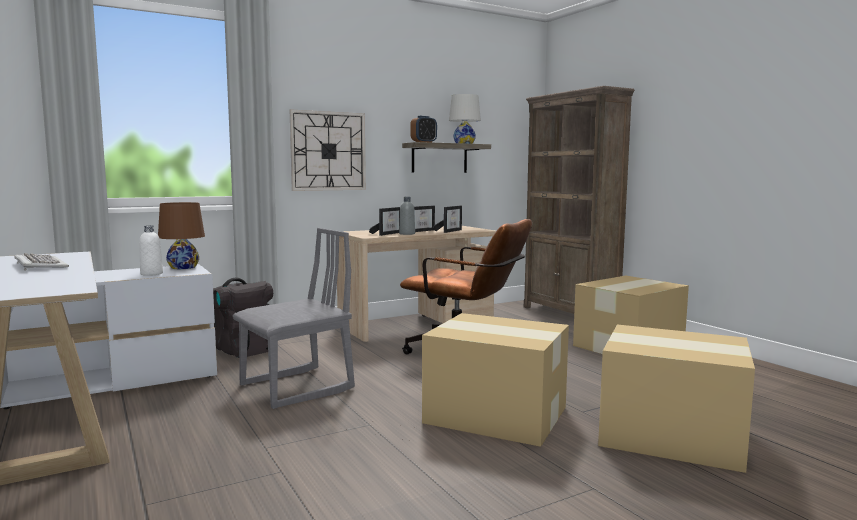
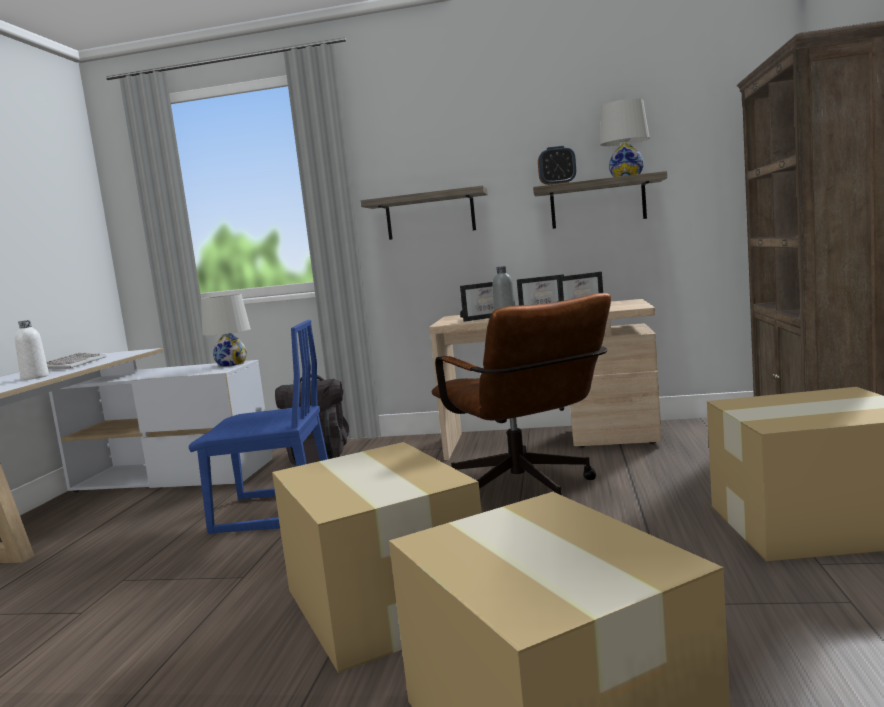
camera: 40 degrees right, 0 degrees up
(151, 274) = (186, 372): white bottle -> white bottle (35, 377)
(183, 267) = (231, 364): brown table lamp -> white table lamp
(297, 388) = (274, 512): grey chair -> blue chair
(328, 151) = (430, 215): wall clock -> shelf

